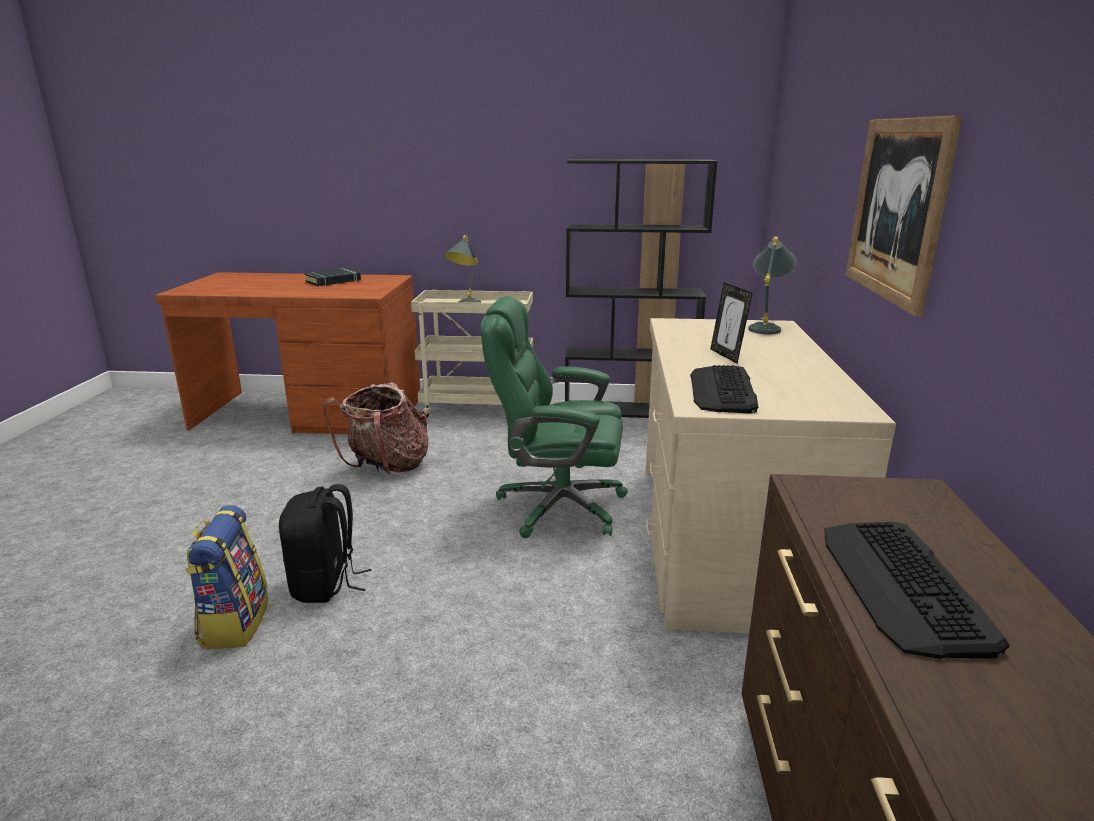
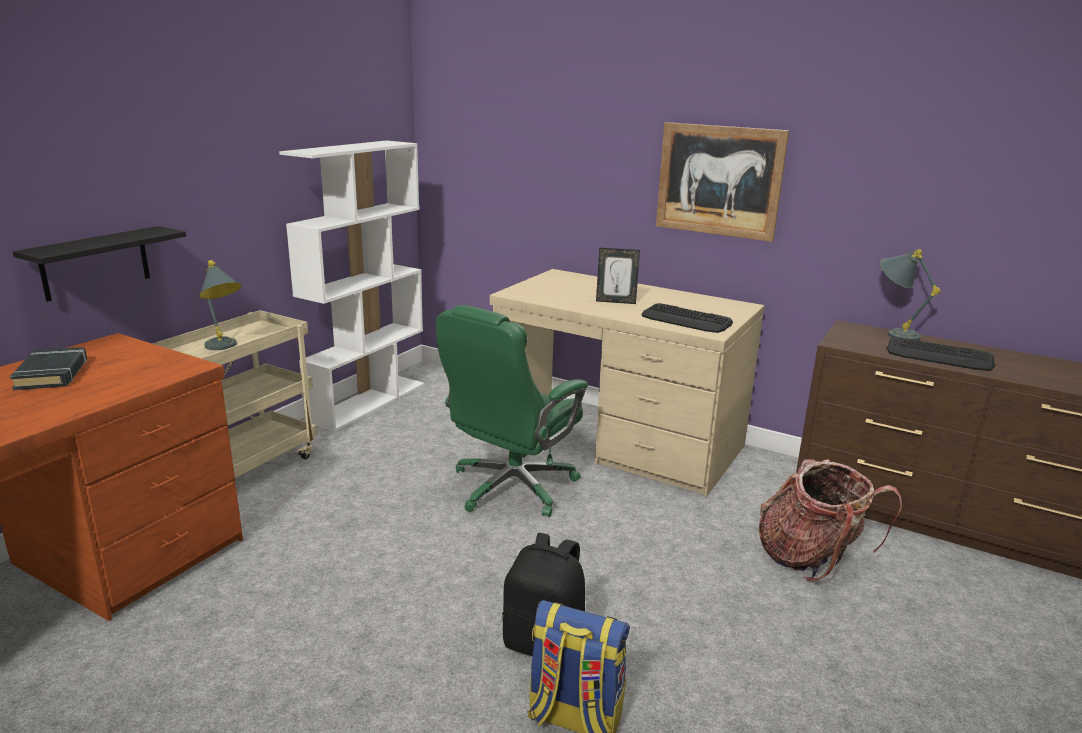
camera: 65 degrees left, 0 degrees up
(387, 466) = (321, 560): backpack -> backpack (811, 559)
(407, 224) = (95, 263): none -> black shelf
(629, 410) = (368, 402): black bookcase -> white bookcase
(766, 327) = (561, 277): grey table lamp -> grey table lamp (892, 333)

